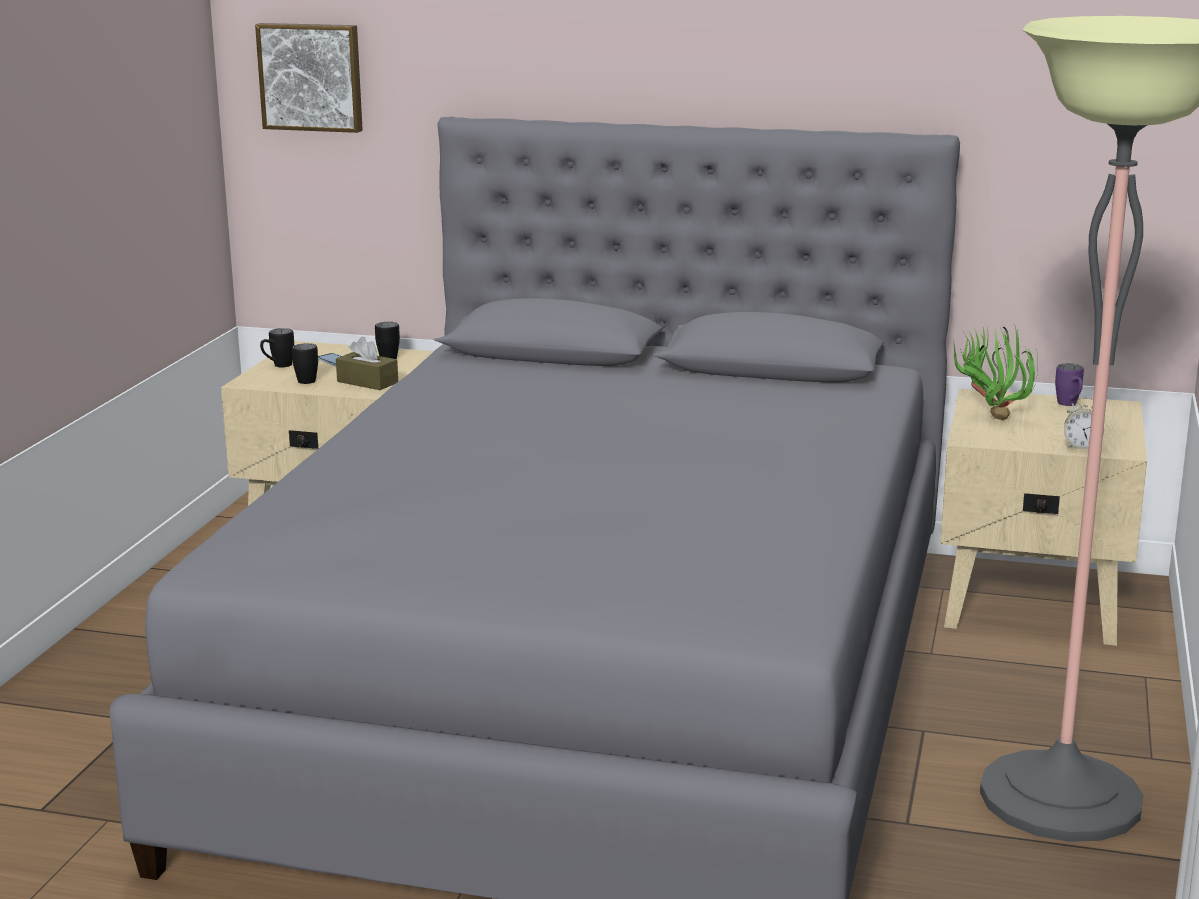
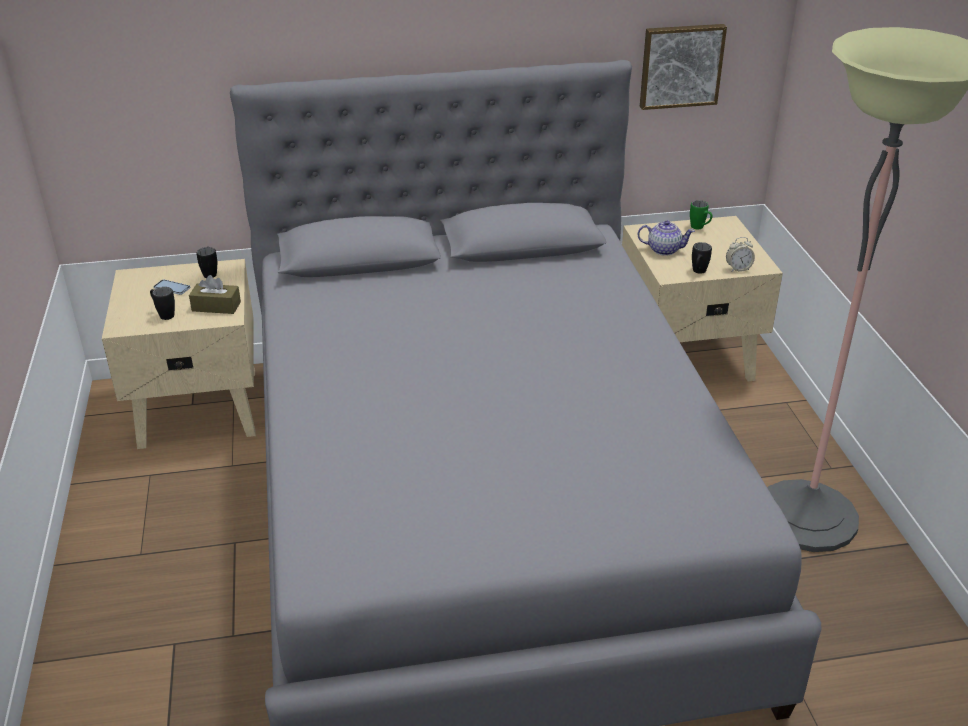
camera: 25 degrees left, 15 degrees up
(278, 366) = (129, 303): black mug -> black mug (698, 272)
(311, 77) = (101, 61): picture -> picture (680, 65)
(990, 416) = (663, 250): potted plant -> teapot
(1069, 405) = (700, 228): purple mug -> green mug

